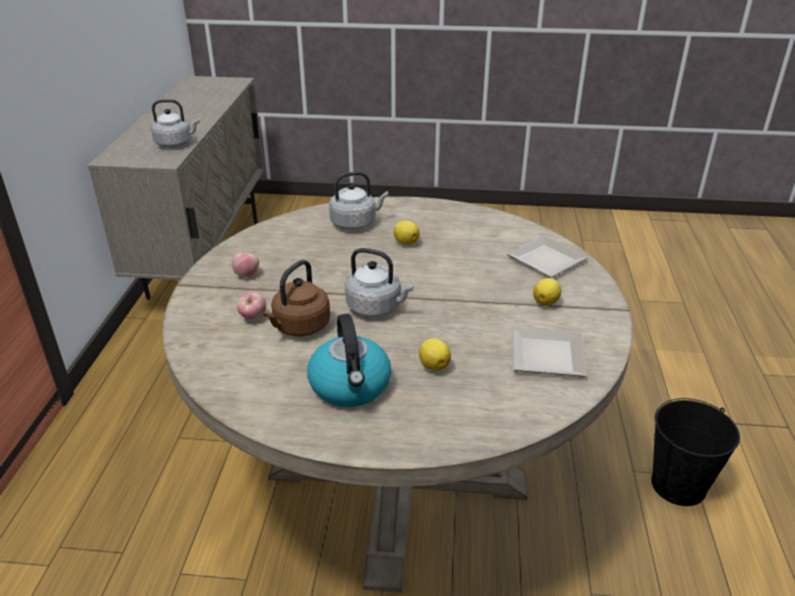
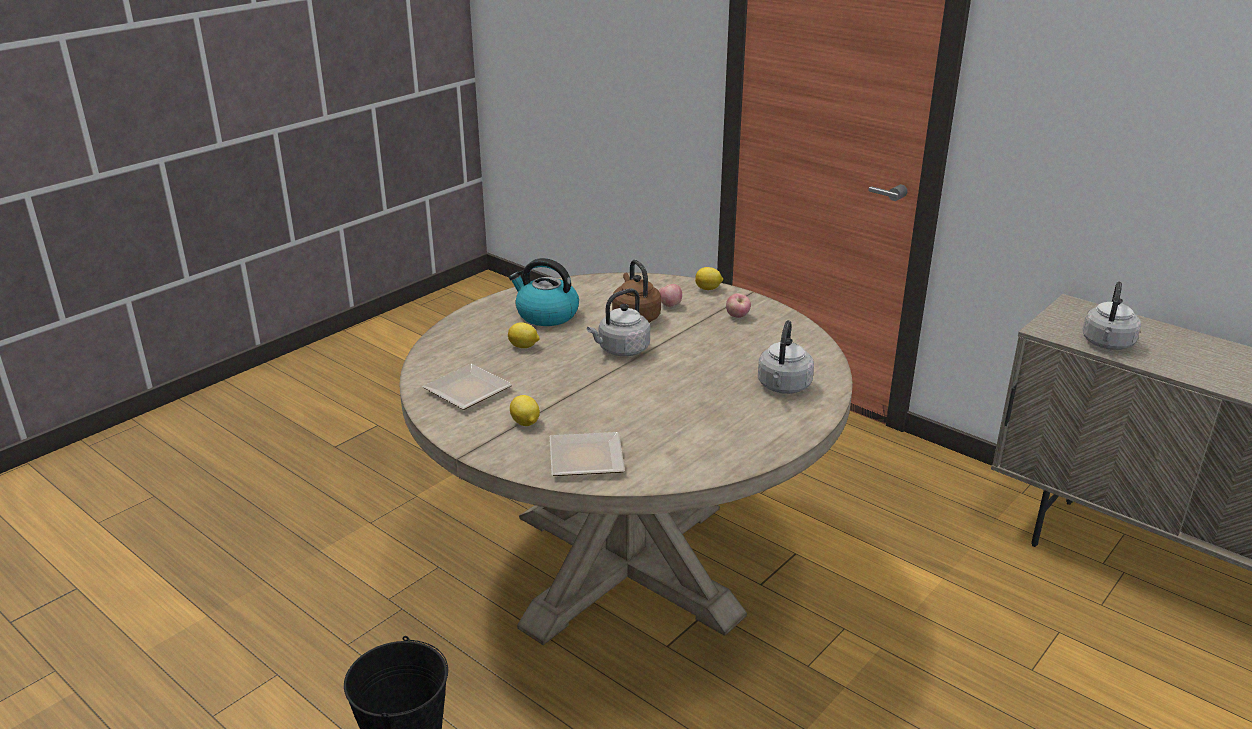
camera: 125 degrees right, 5 degrees down
(405, 242) = (712, 398): lemon -> lemon (708, 289)

